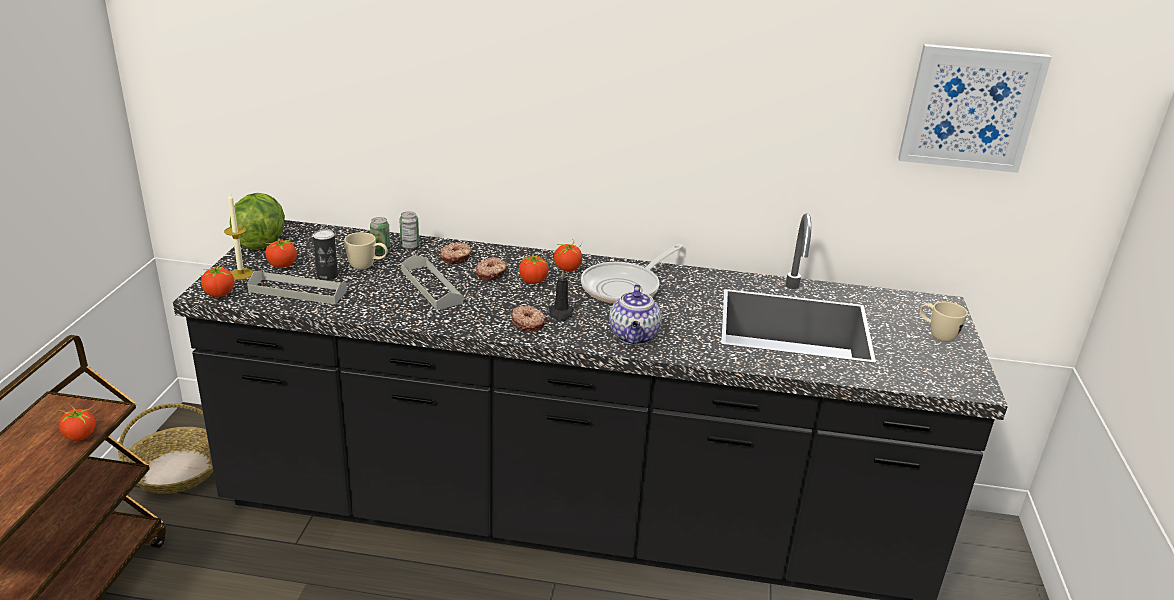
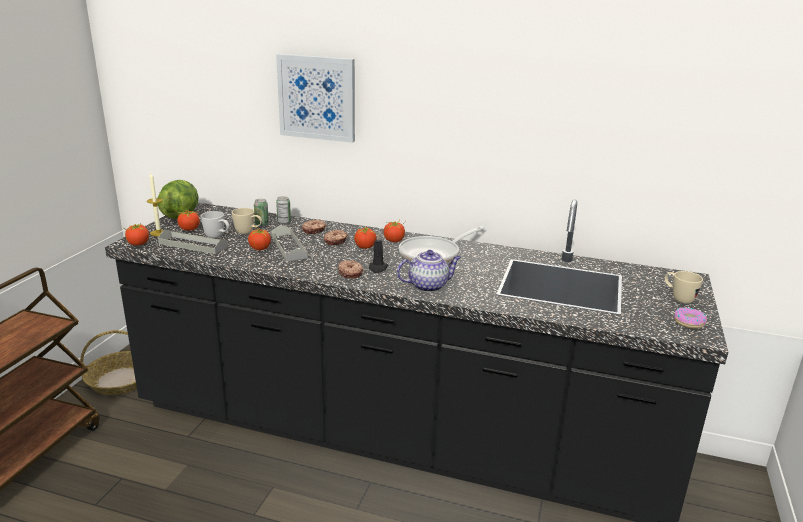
camera: 10 degrees right, 5 degrees down
(79, 436) = (32, 338): tomato -> tomato (259, 248)
(327, 276) = (217, 237): can -> white mug
(634, 336) = (428, 286): teapot -> teapot turned 120 degrees counterclockwise
(955, 368) = (688, 322): none -> donut
(970, 108) = (709, 117): picture -> picture (317, 97)

